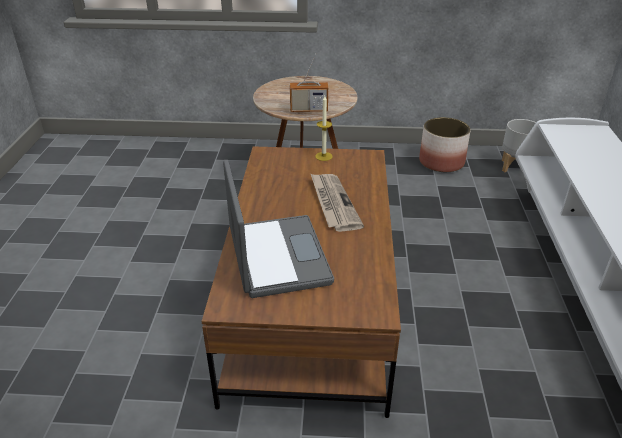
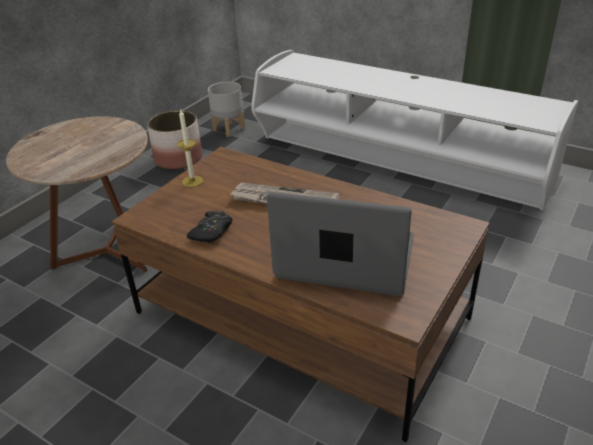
camera: 60 degrees left, 0 degrees up
(269, 186) = (212, 232): none -> black game controller
(308, 110) = (116, 152): radio -> none

